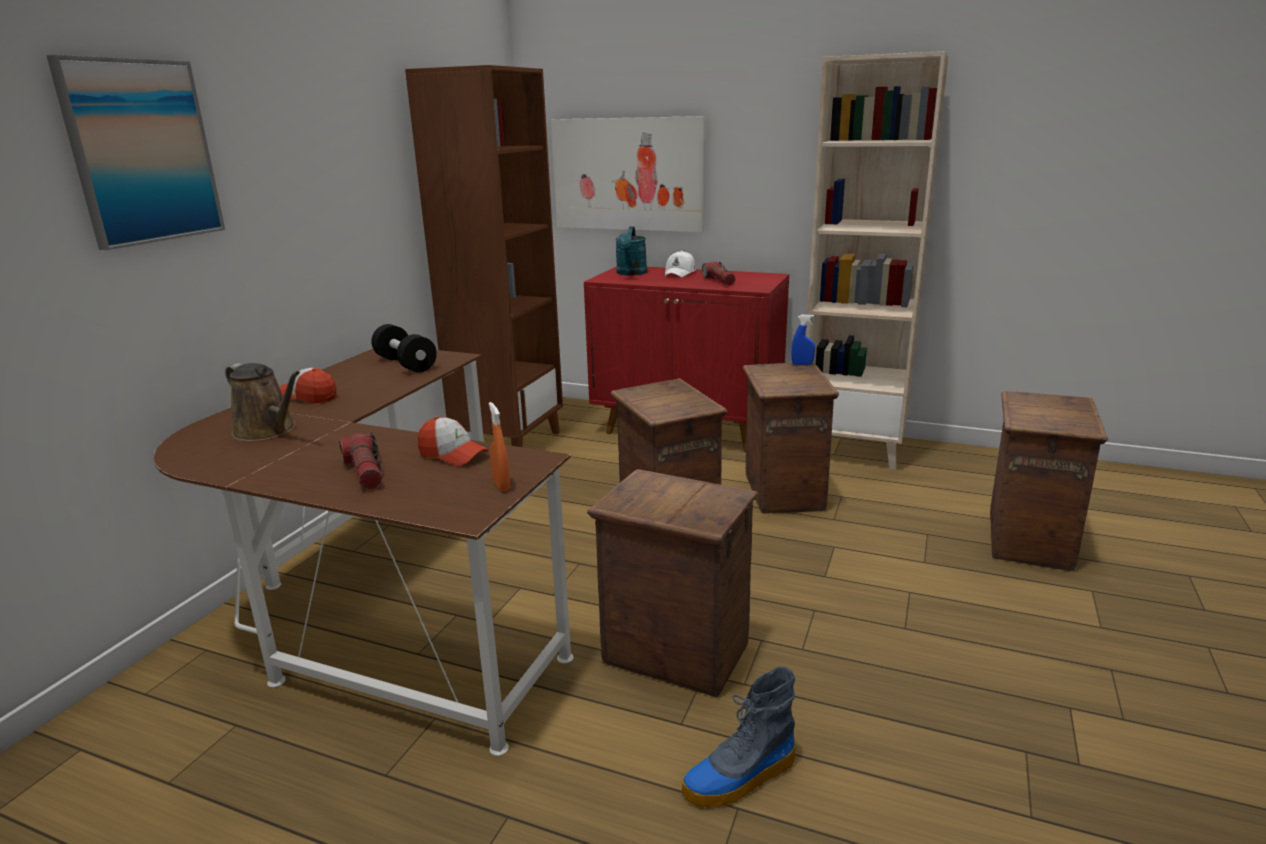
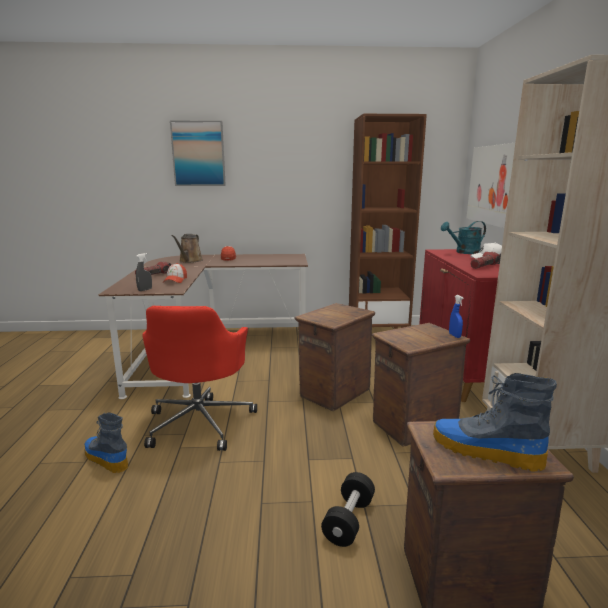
camera: 65 degrees right, 5 degrees down
(405, 364) = (280, 259): black dumbbell -> black dumbbell (349, 520)
(501, 485) = (145, 290): orange spray bottle -> grey spray bottle
(675, 652) = (200, 422): crate -> red office chair
(1064, 412) = (484, 451): none -> boot

